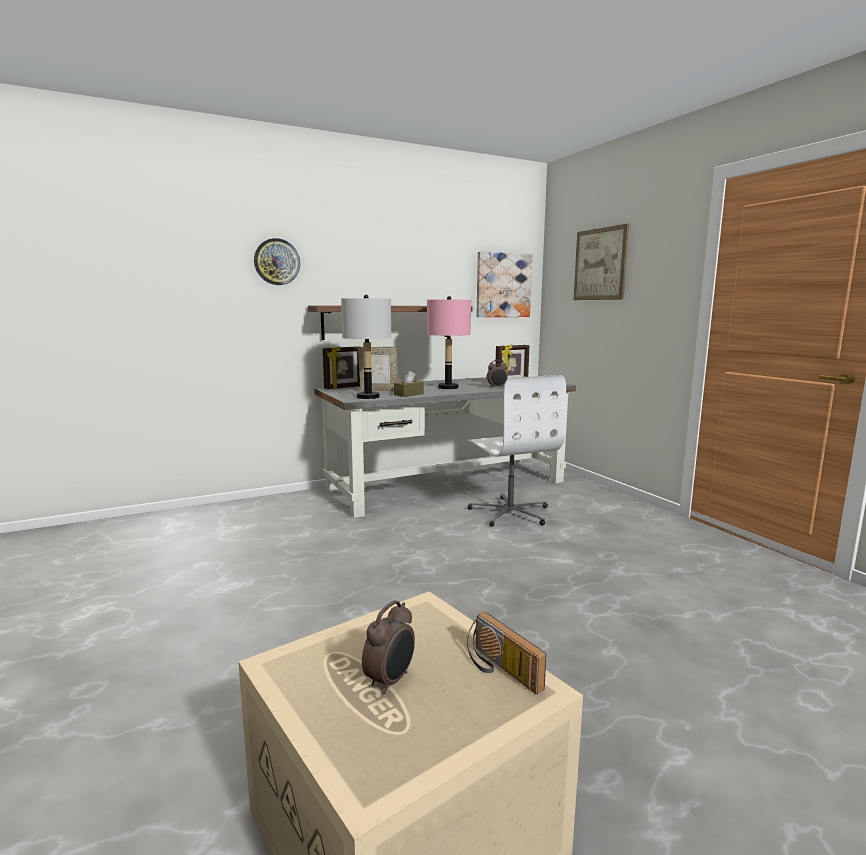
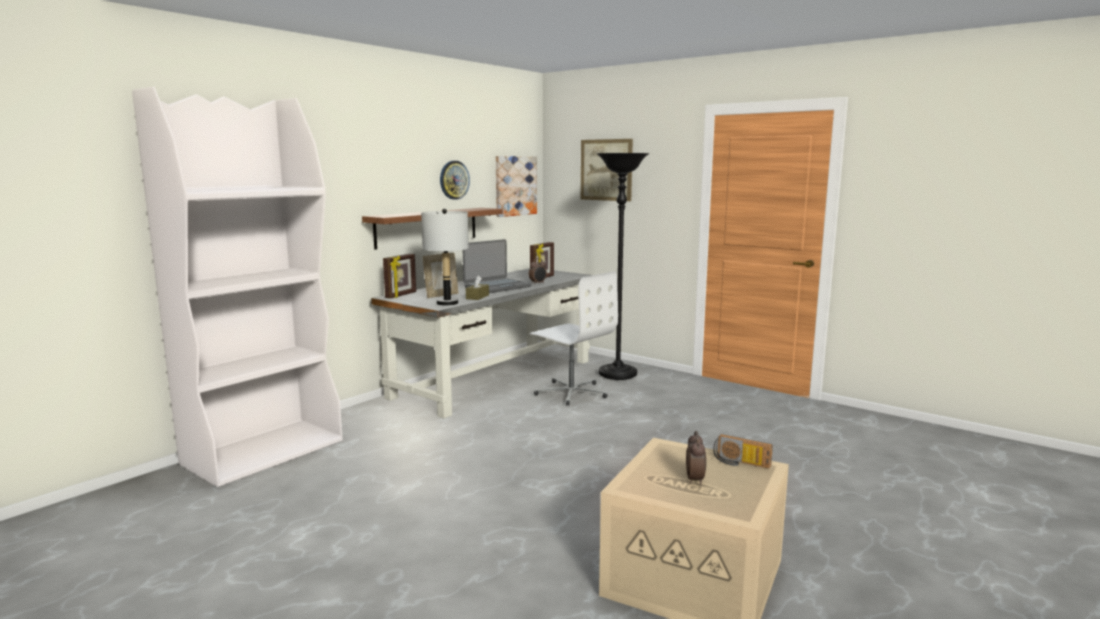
camera: 25 degrees left, 0 degrees up
(172, 521) = (264, 452): none -> white bookcase
(277, 262) = (334, 175): wall clock -> wall clock (454, 180)
(448, 387) = (497, 287): pink table lamp -> laptop
(583, 501) = (617, 374): none -> black floor lamp

